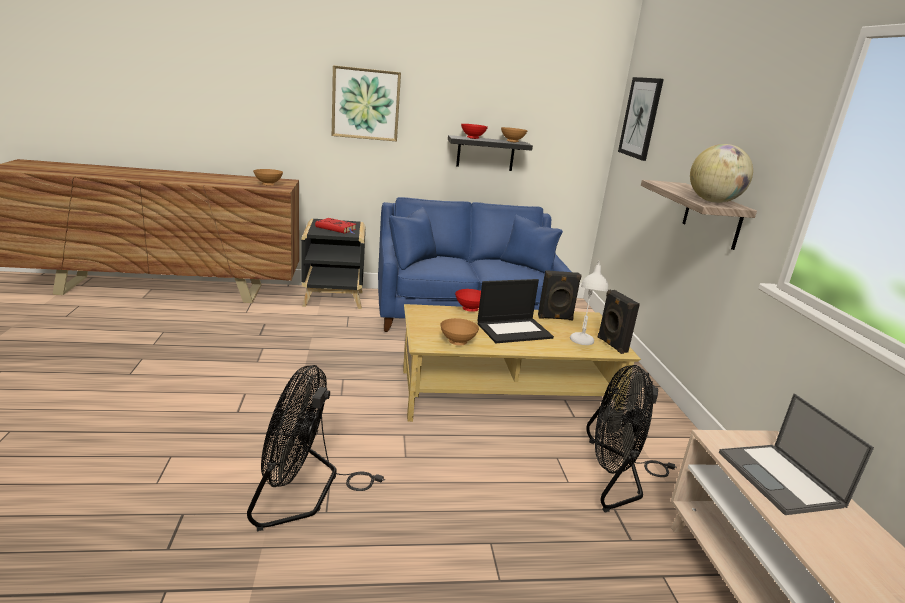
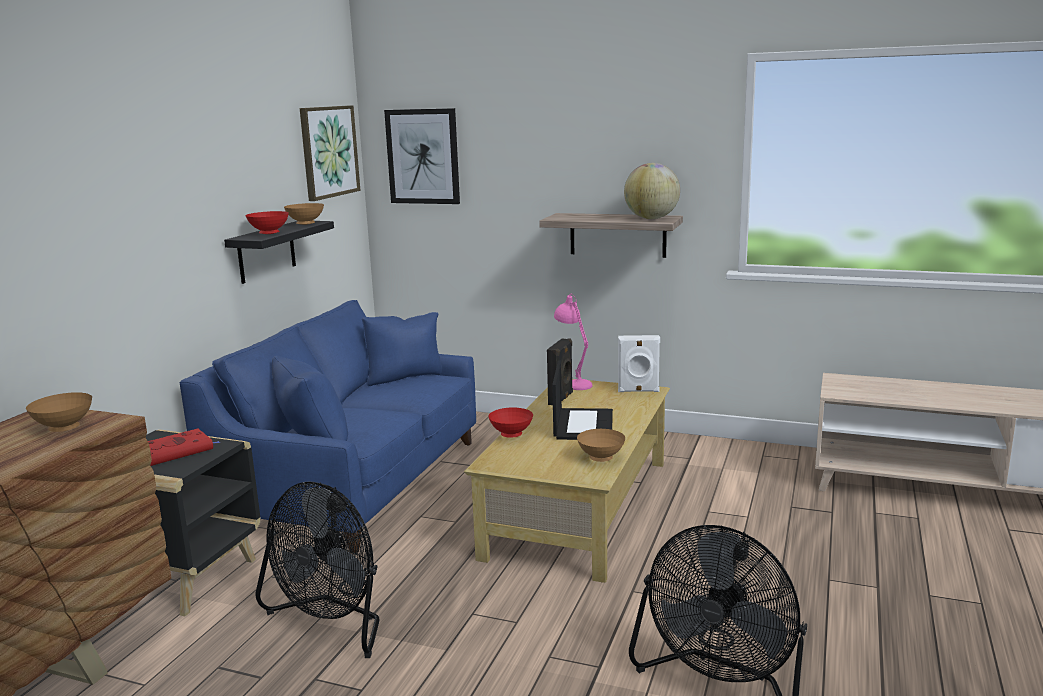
camera: 60 degrees left, 5 degrees down
(365, 104) = (115, 224): picture -> picture (328, 151)
(581, 344) = (630, 402): white table lamp -> none
(595, 319) = (574, 382): none -> pink table lamp
(611, 345) = (638, 391): black speaker -> white speaker
(619, 474) = (742, 489): black fan -> black fan (333, 618)
(781, 479) = (889, 390): laptop -> none

